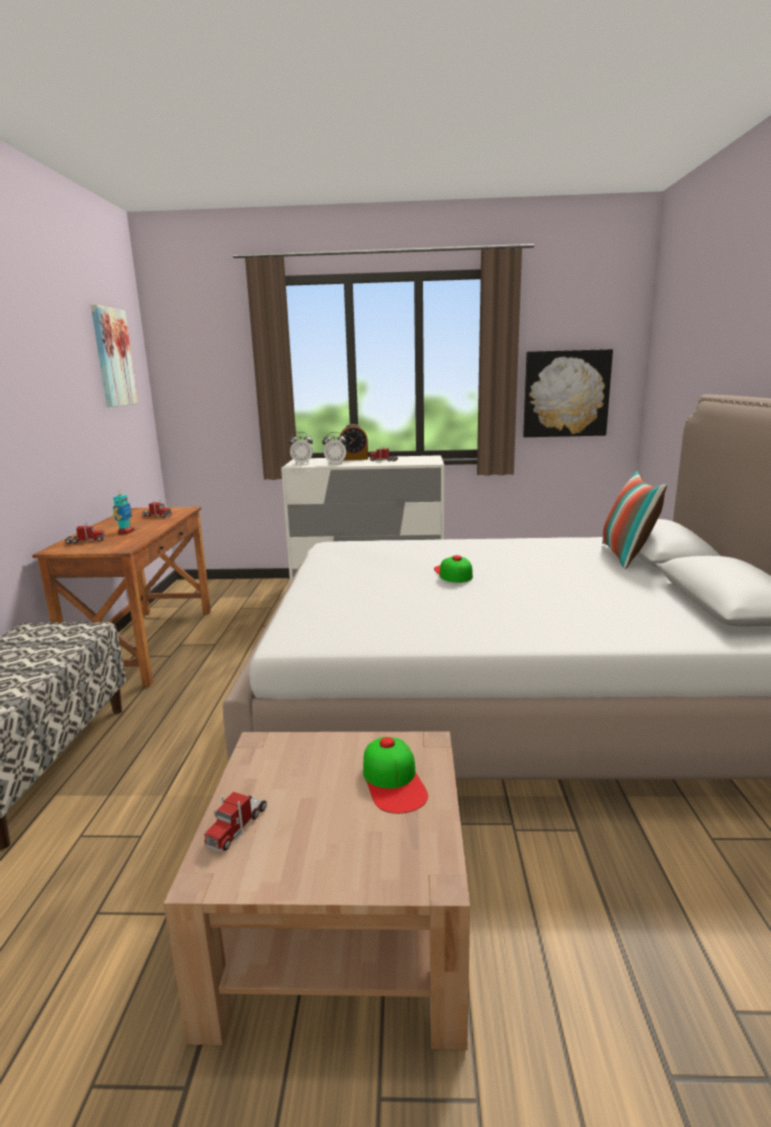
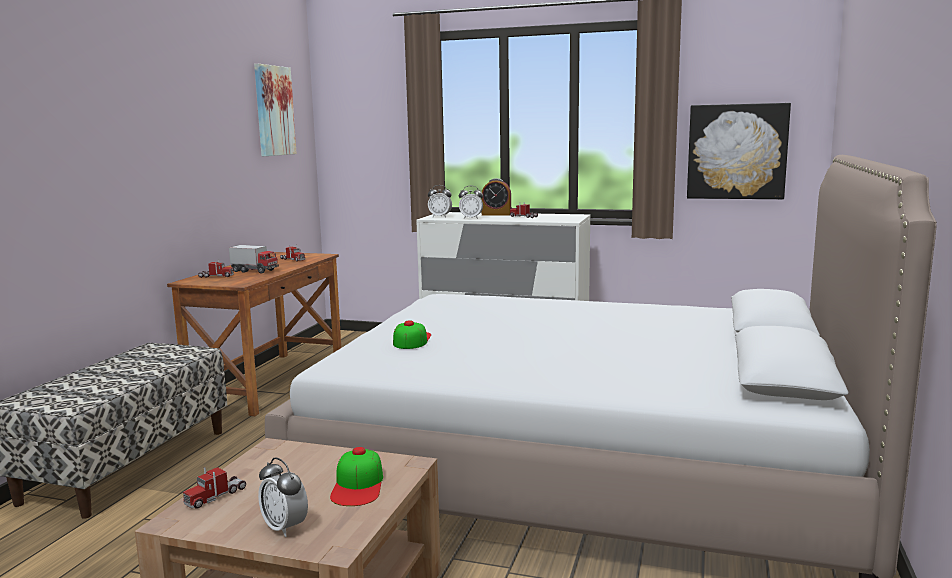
camera: 15 degrees right, 5 degrees down
(126, 532) = (255, 271): toy robot -> toy truck
(354, 859) = (285, 527): none -> alarm clock
(453, 573) = (528, 328): cap -> cap (411, 340)
(627, 556) = (730, 327): pillow -> none

